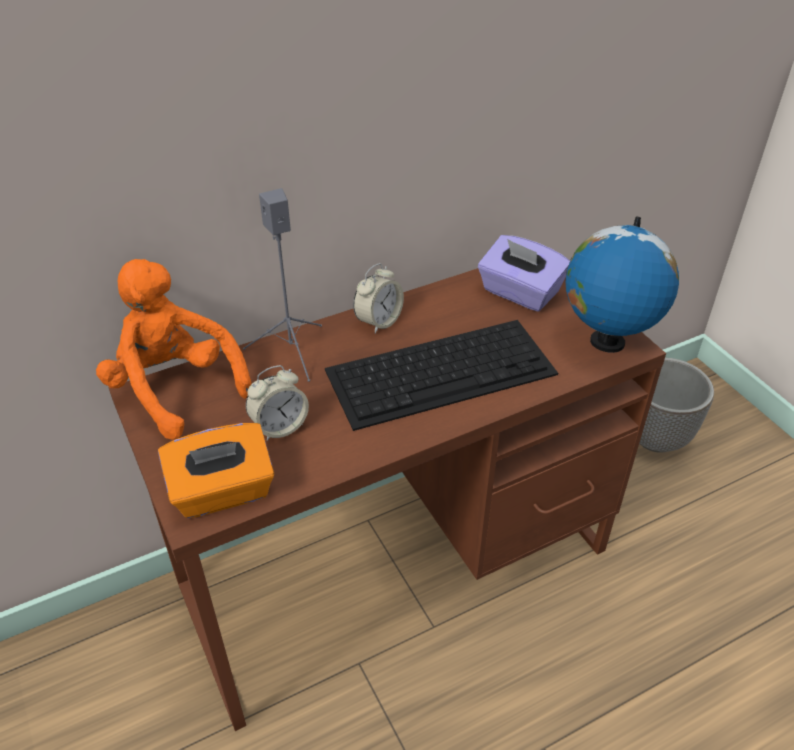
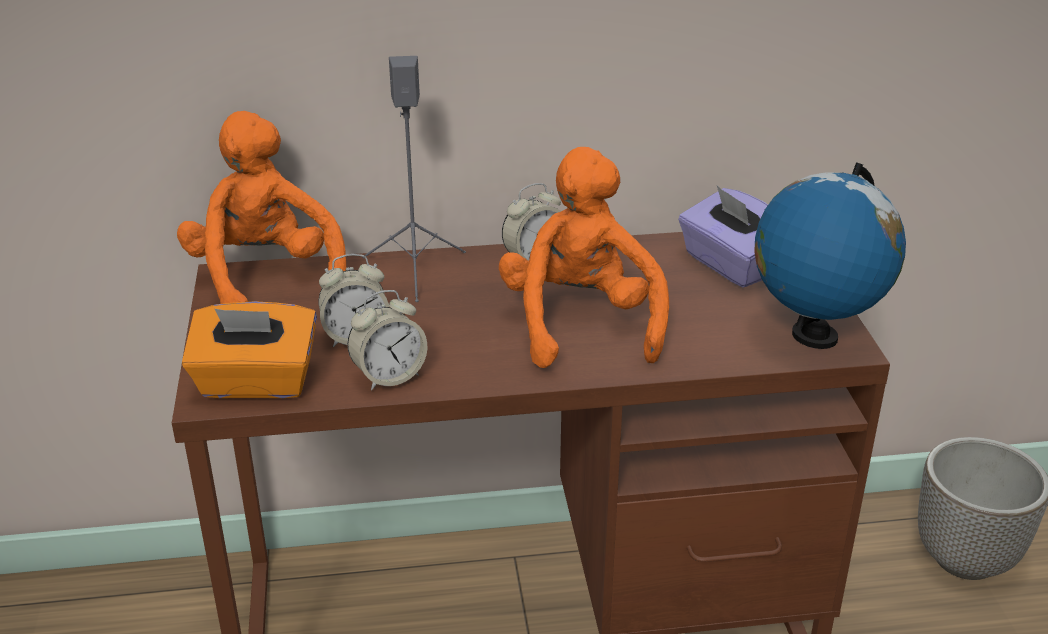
camera: 20 degrees right, 10 degrees down
(326, 457) = (389, 376): none -> alarm clock
(442, 371) = (581, 323): keyboard -> orange plush toy

